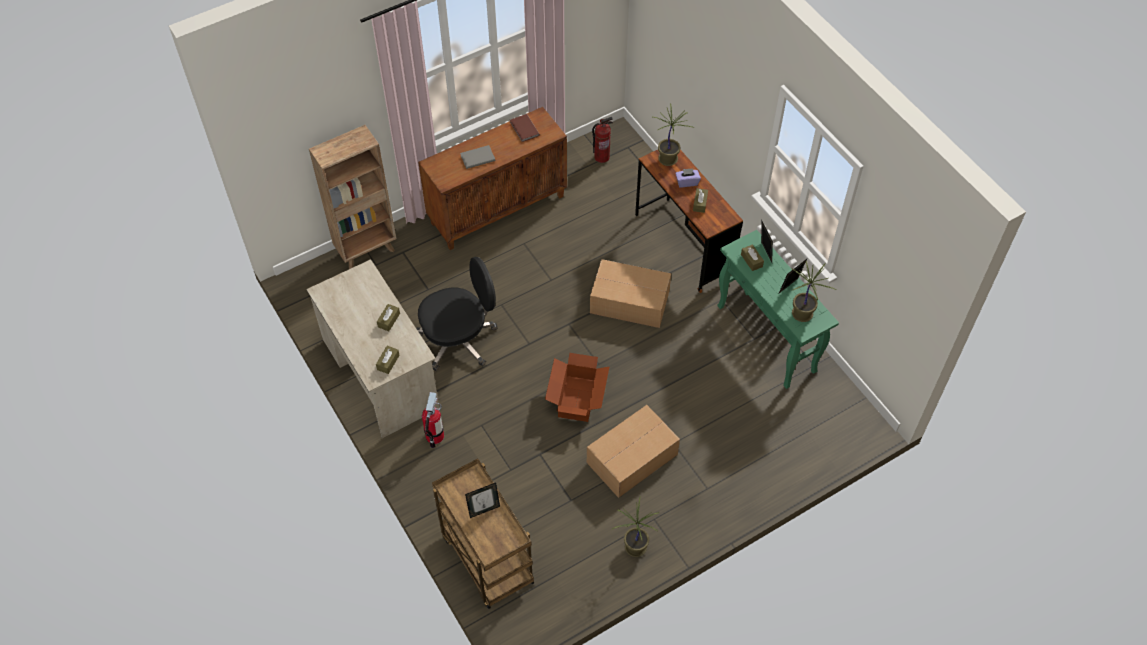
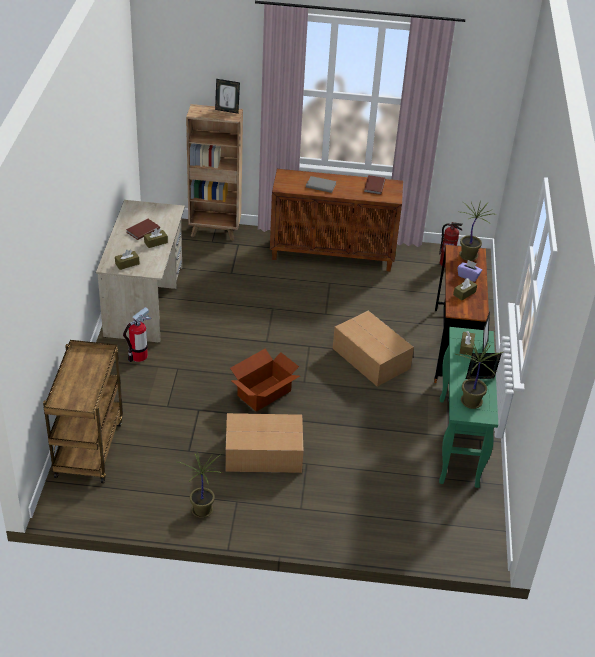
camera: 35 degrees right, 15 degrees down
(361, 314) = (142, 230): none -> brown book
(459, 340) = (219, 312): black office chair -> none
(484, 510) = (87, 378): picture frame -> picture frame (227, 110)

